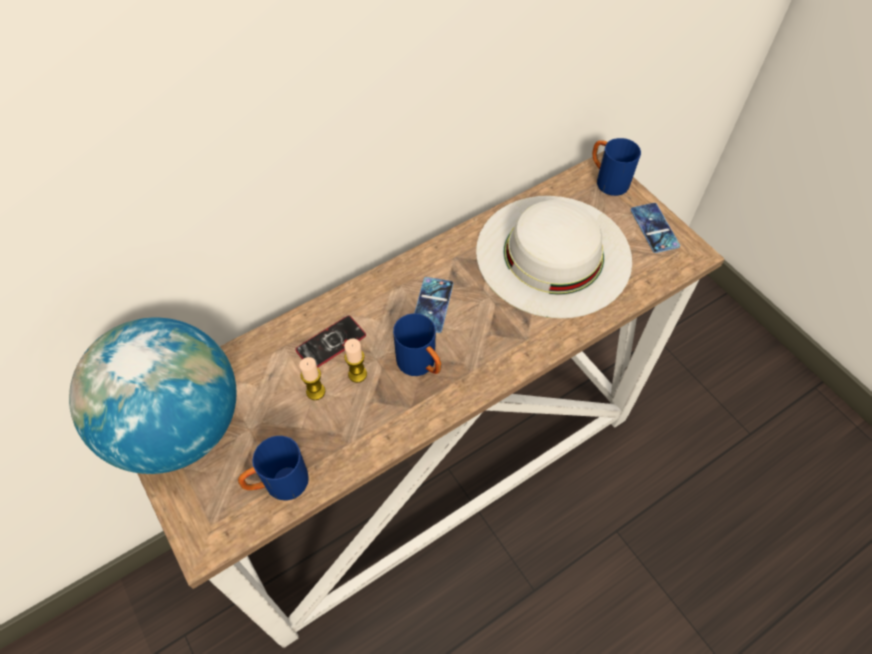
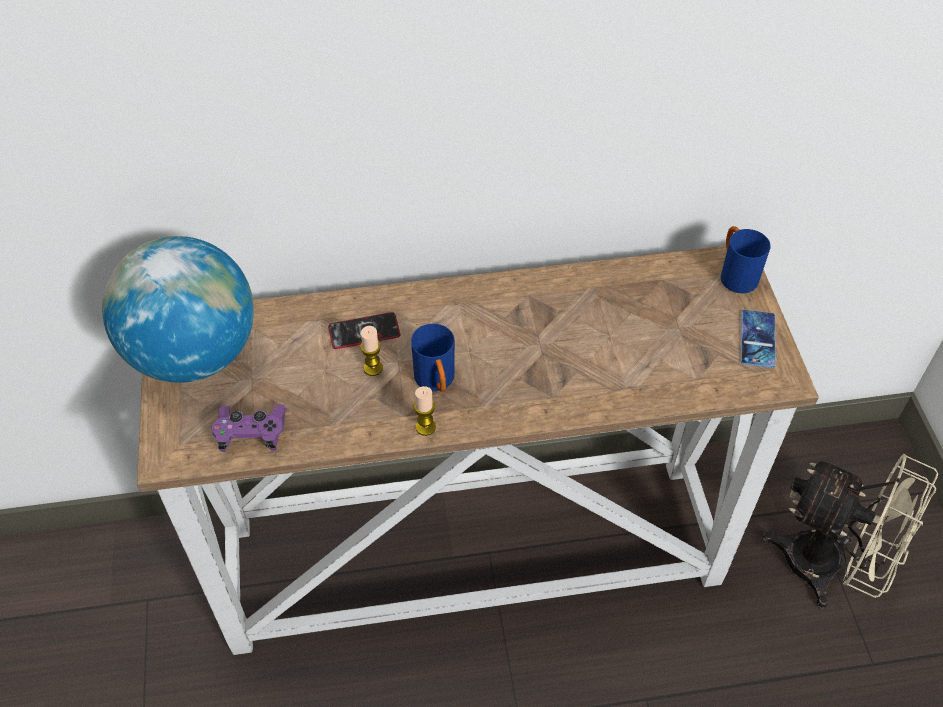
camera: 25 degrees right, 5 degrees down
(278, 484) = (252, 434): blue mug -> purple game controller
(315, 391) = (327, 369): candle -> candle (425, 427)
(432, 305) = (479, 332): phone -> none
(553, 254) = (630, 327): white hat -> none
(688, 377) = (828, 568): none -> beige fan

